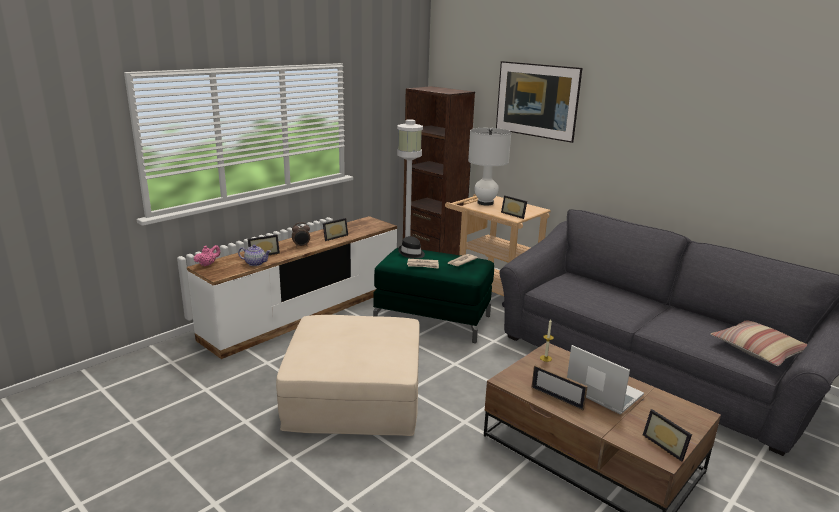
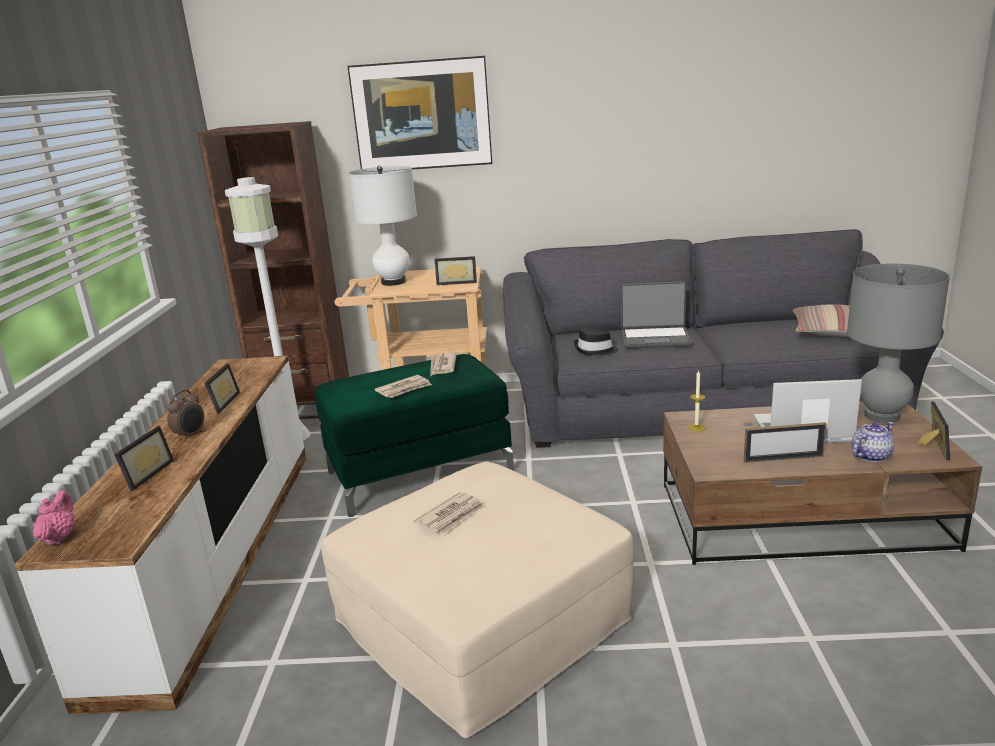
camera: 40 degrees left, 0 degrees up
(255, 263) = (159, 493): teapot -> teapot (870, 455)
(350, 331) = (452, 516): none -> newspaper
(411, 253) = (359, 382): black hat -> black hat (595, 350)
(616, 299) = (655, 339): none -> laptop
(666, 445) = (930, 446): picture frame -> picture frame turned 90 degrees counterclockwise
(678, 414) = (882, 416): none -> grey table lamp

